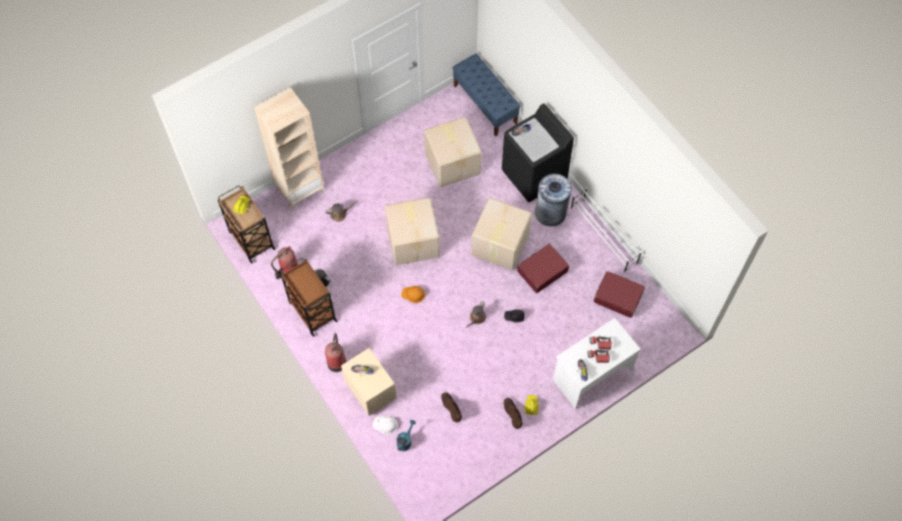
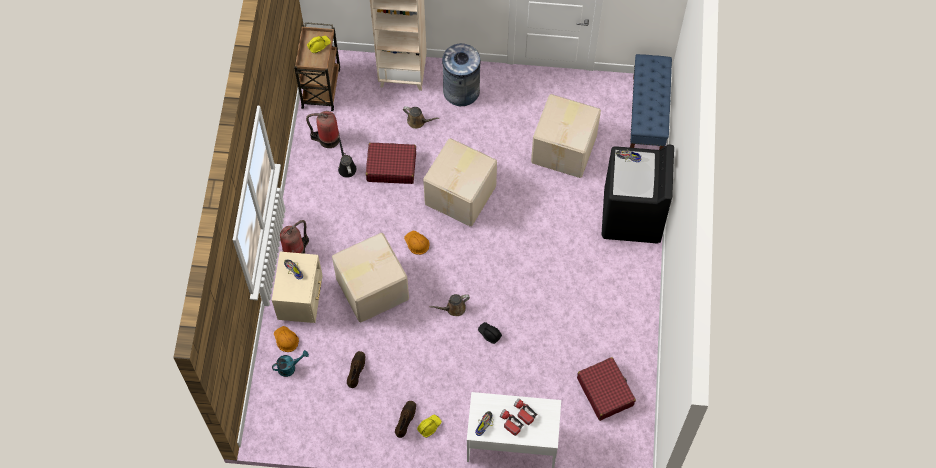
camera: 40 degrees right, 0 degrees up
(312, 310) = (315, 189): brown cart -> none
(385, 425) = (286, 339): white hard hat -> orange hard hat
(499, 245) = (537, 257): cardboard box -> cardboard box (371, 288)
(542, 271) = (554, 312): red suitcase -> red suitcase (391, 167)
(550, 212) = (614, 263): grey trash can -> grey trash can (461, 91)
(603, 236) = (646, 324): white shoe rack -> none

